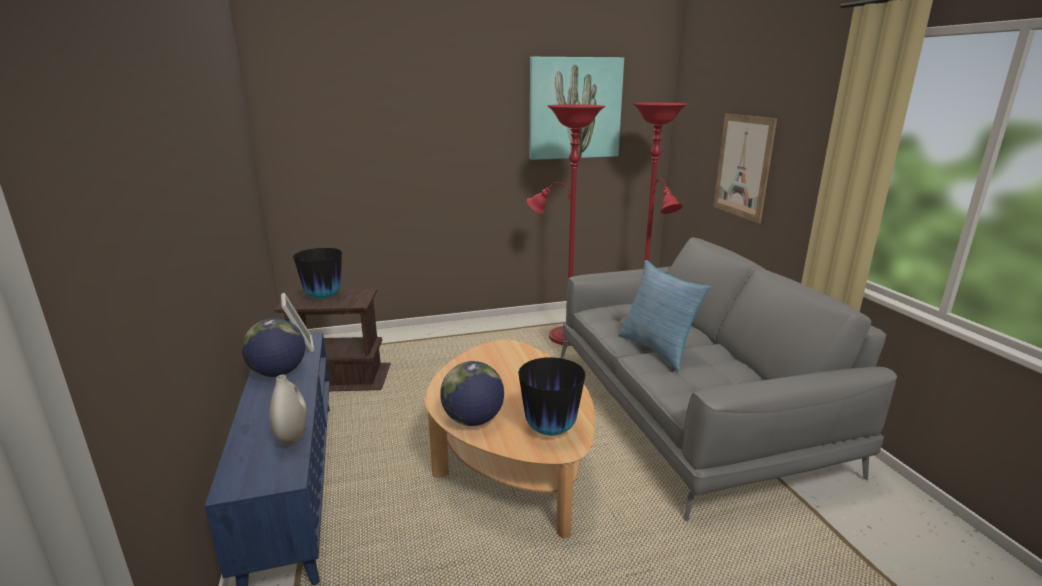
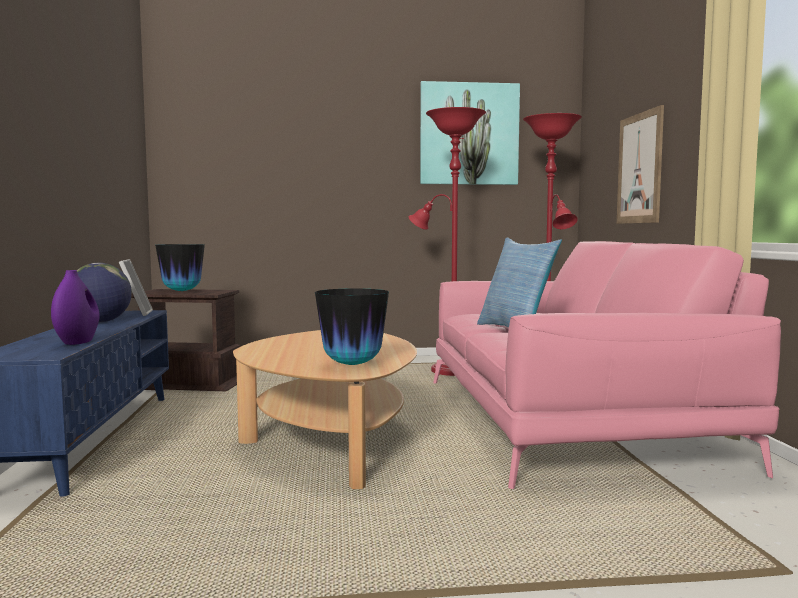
camera: 10 degrees right, 15 degrees down
(292, 435) = (77, 342): white vase -> purple vase
(473, 420) = (274, 357): globe -> none
(689, 411) = (565, 421): grey sofa -> pink sofa

